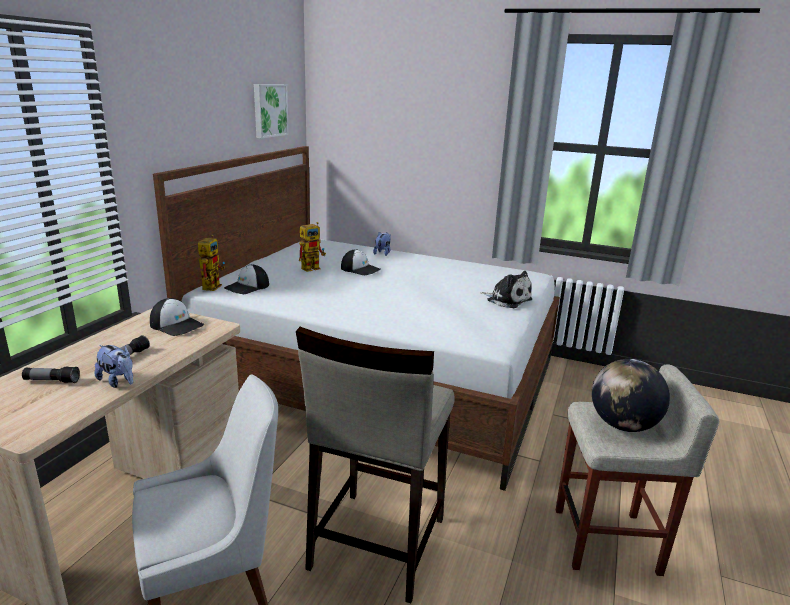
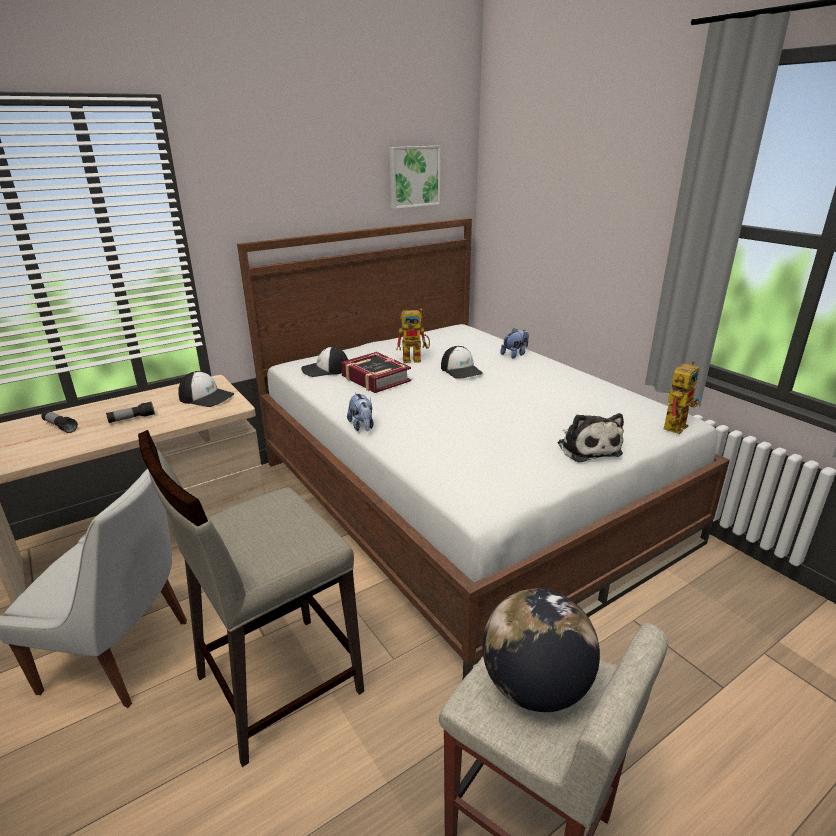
camera: 35 degrees right, 5 degrees up
(118, 382) = (94, 440): plush toy -> plush toy (362, 426)
(177, 325) = (206, 397): cap -> cap turned 45 degrees counterclockwise
(212, 285) = (299, 362): toy robot -> toy robot (675, 424)
(302, 286) = (375, 379): none -> book

